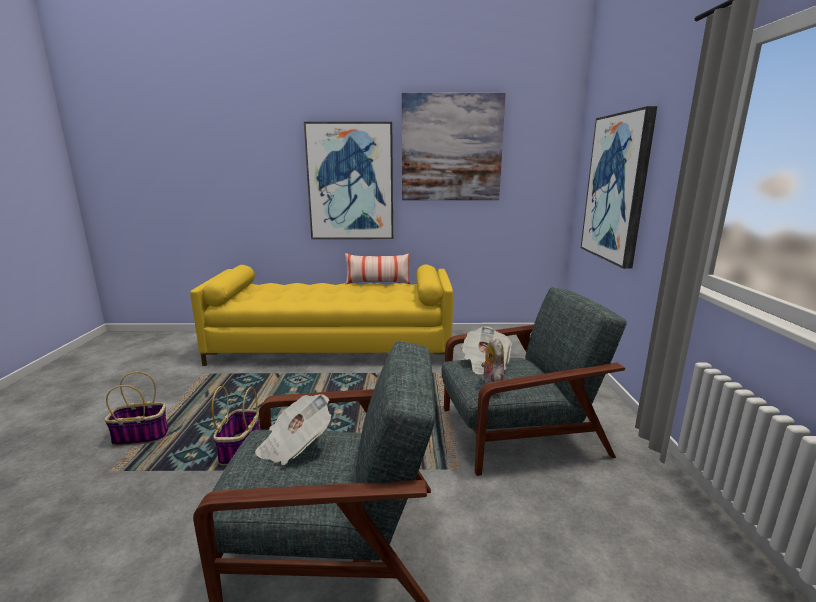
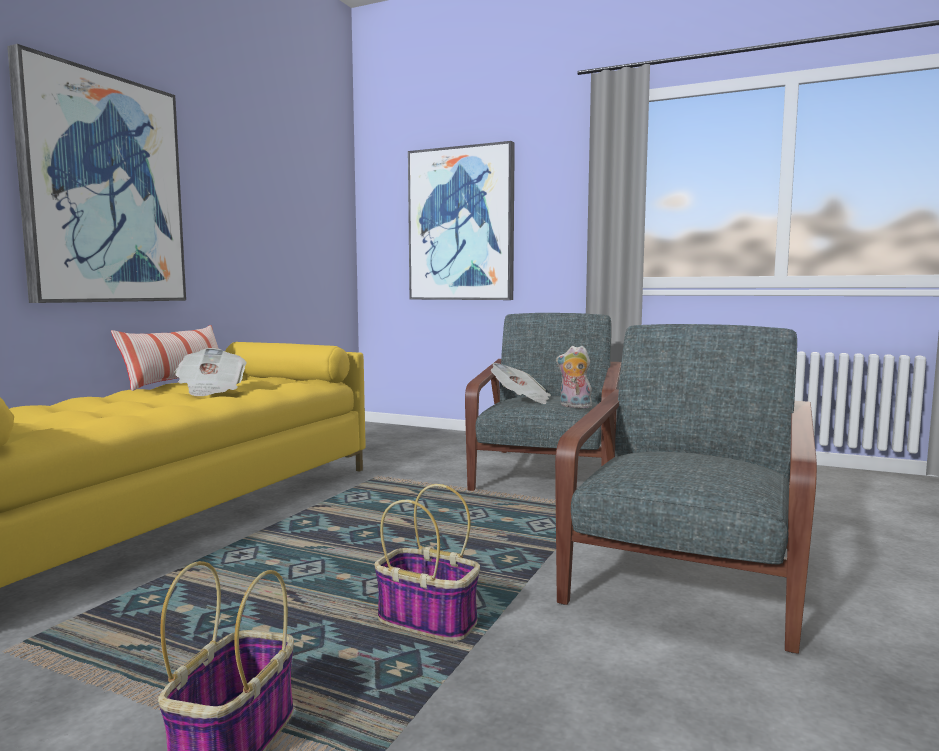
camera: 65 degrees left, 10 degrees down
(295, 445) = (655, 462): newspaper -> newspaper (211, 391)
(451, 148) = (244, 159): picture -> none

